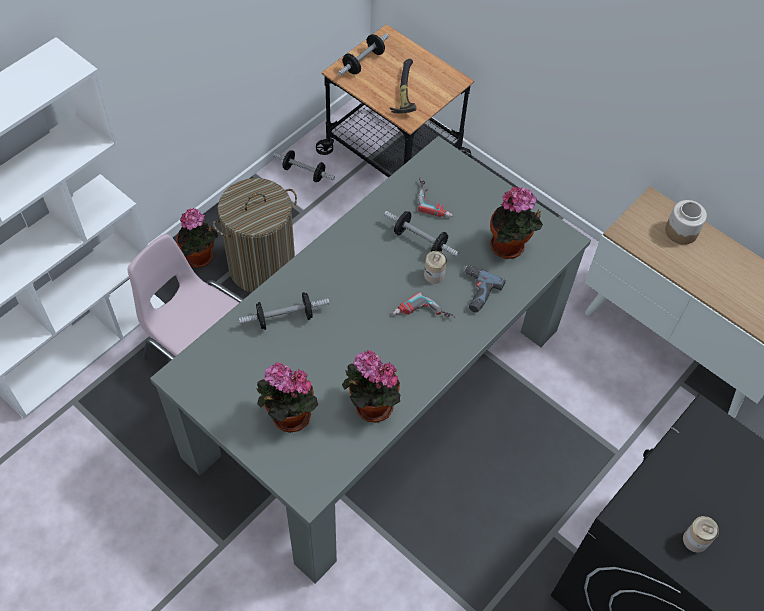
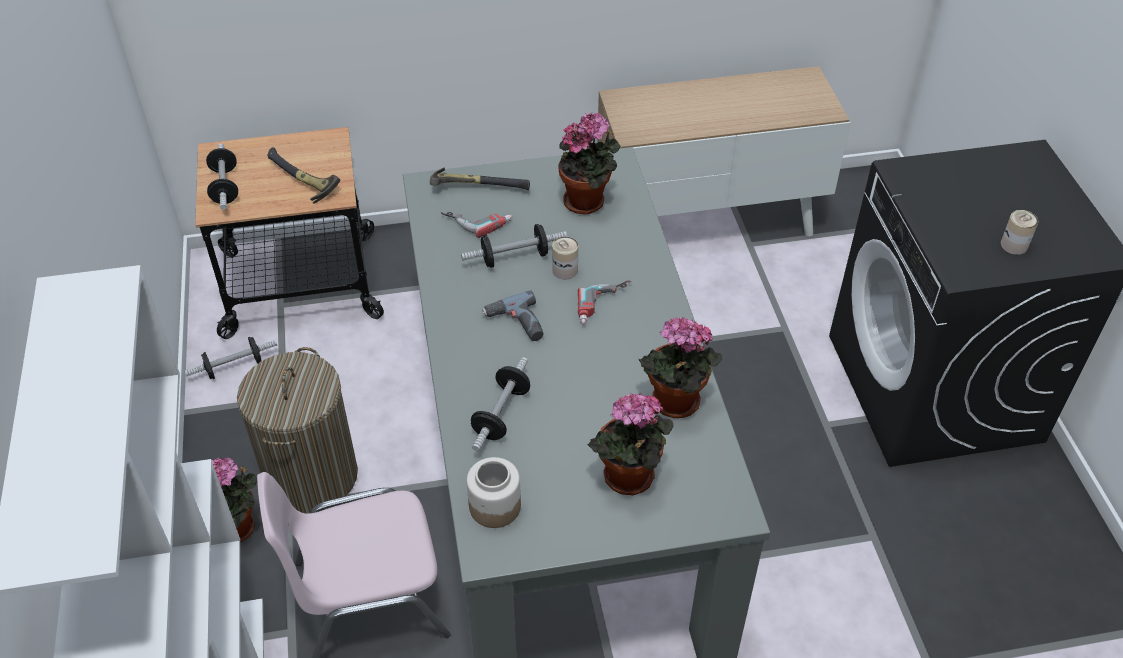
camera: 50 degrees left, 10 degrees down
(464, 180) = (477, 186): none -> hammer
(475, 291) = (613, 252): power drill -> power drill (516, 324)
(681, 231) = (665, 101): jar -> jar (494, 506)

